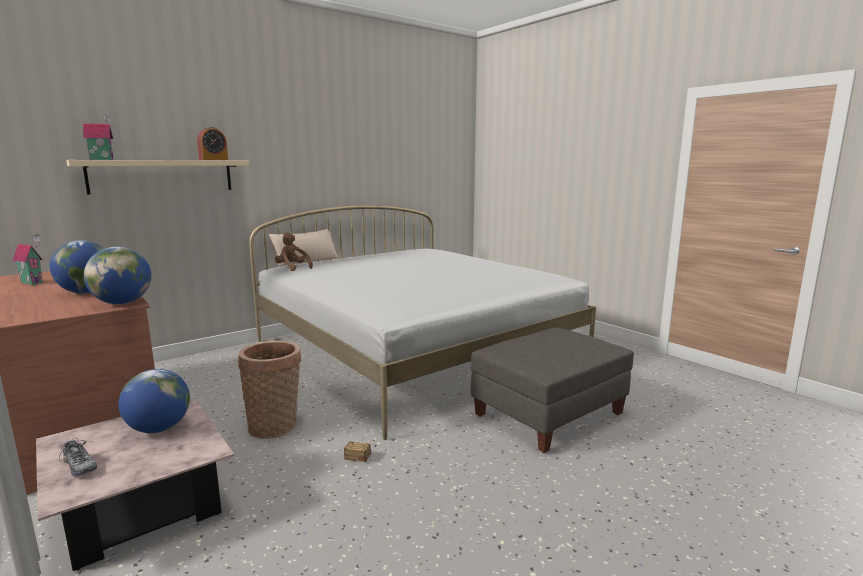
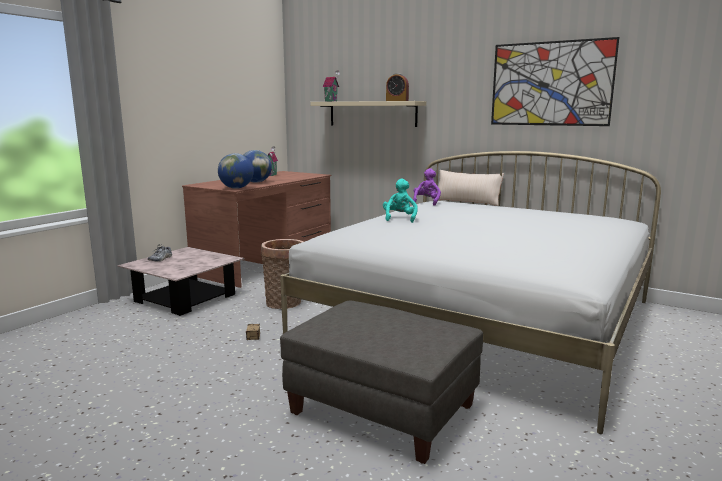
camera: 70 degrees right, 0 degrees up
(159, 428) = (201, 261): globe -> none
(292, 268) = (426, 202): brown plush toy -> purple plush toy
(355, 282) = (399, 219): none -> turquoise plush toy
(357, 147) = (550, 84): none -> picture

